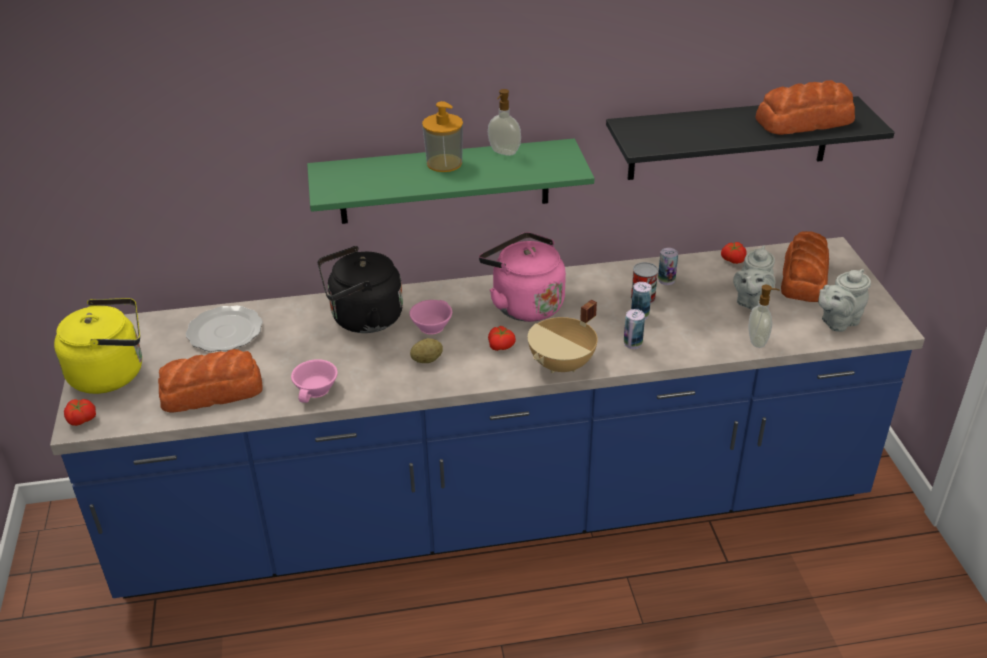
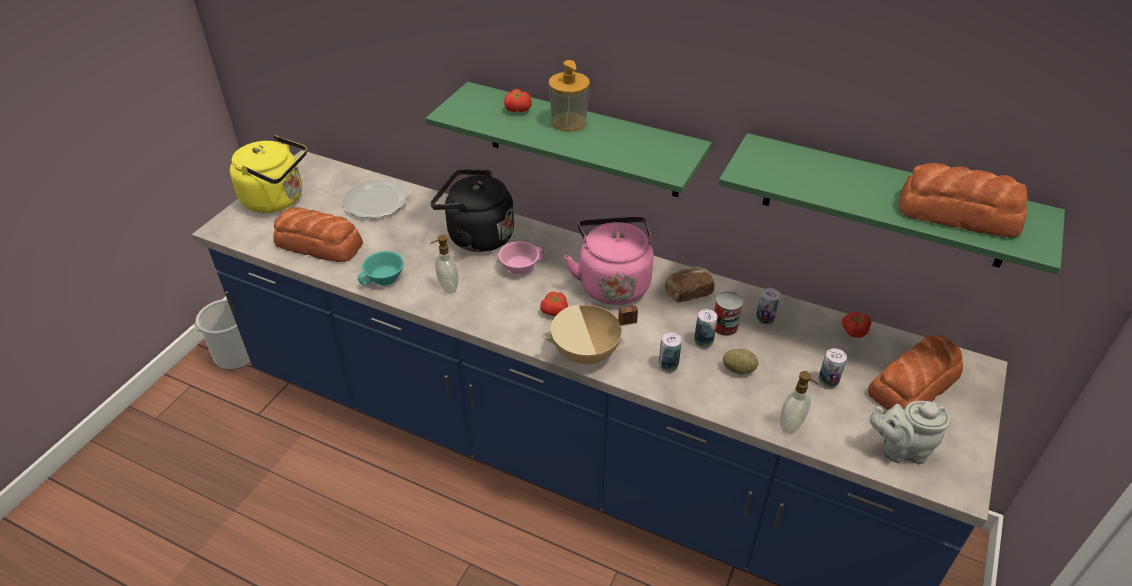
camera: 35 degrees right, 5 degrees up
(61, 605) = (237, 354): none -> bucket
(81, 420) = (225, 225): tomato -> tomato (517, 110)
(317, 390) = (384, 279): pink cup -> turquoise cup
(427, 360) = (486, 294): potato -> potato (738, 369)
(503, 152) = (630, 131): soap dispenser -> soap dispenser (447, 287)
(590, 285) = (688, 293): none -> bread
(729, 138) = (886, 202): black shelf -> green shelf
(751, 301) = (827, 382): grey teapot -> can

